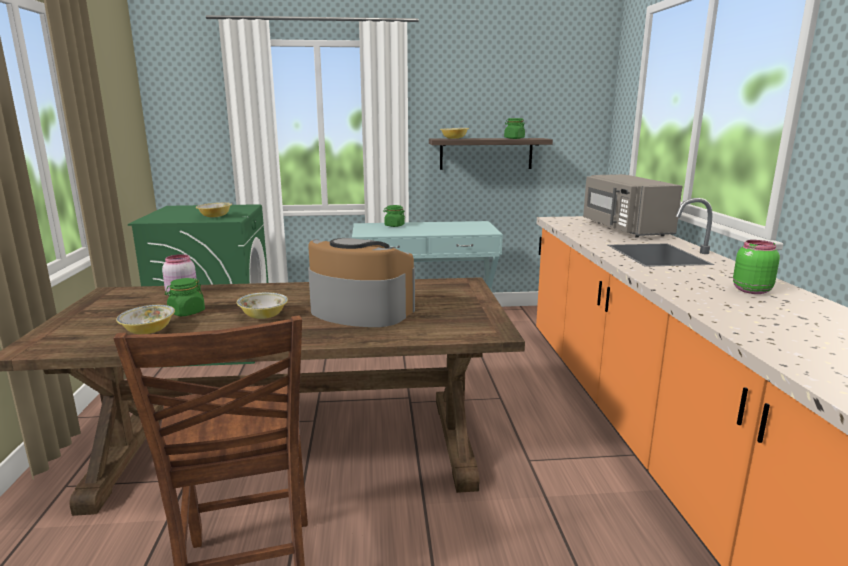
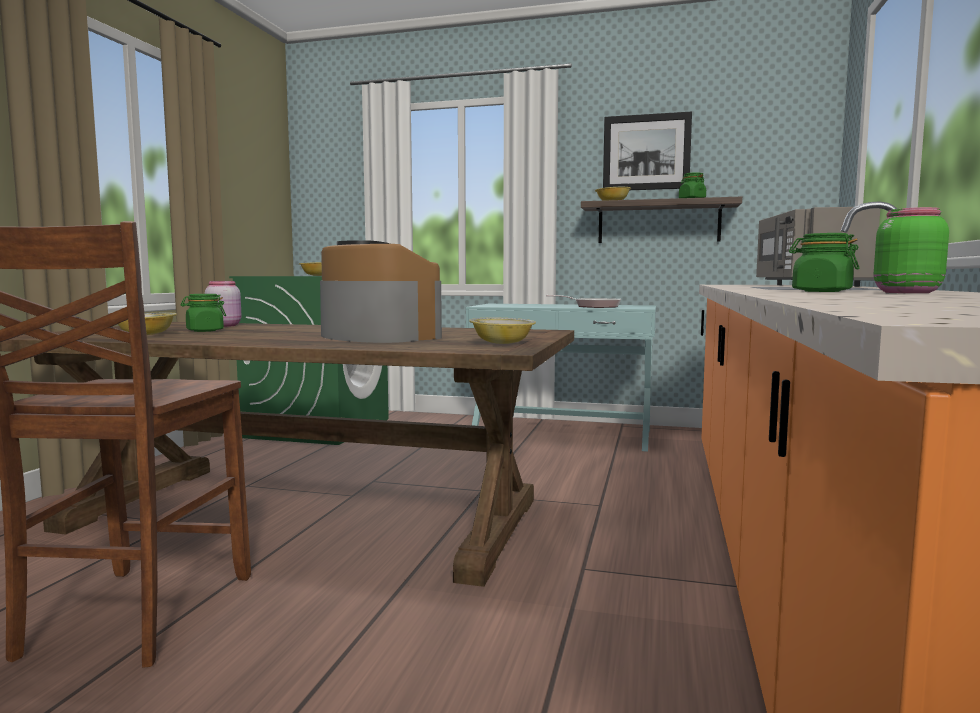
camera: 20 degrees right, 10 degrees down
(263, 316) = (271, 334): bowl -> bowl (502, 343)
(394, 225) = (530, 304): green jar -> green jar (821, 291)
(450, 229) = (593, 306): none -> frying pan
(476, 96) = (646, 152): none -> picture

